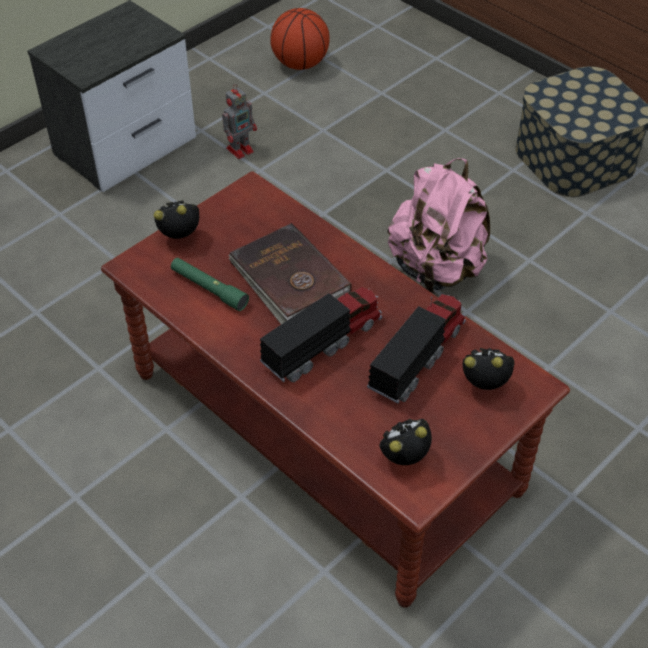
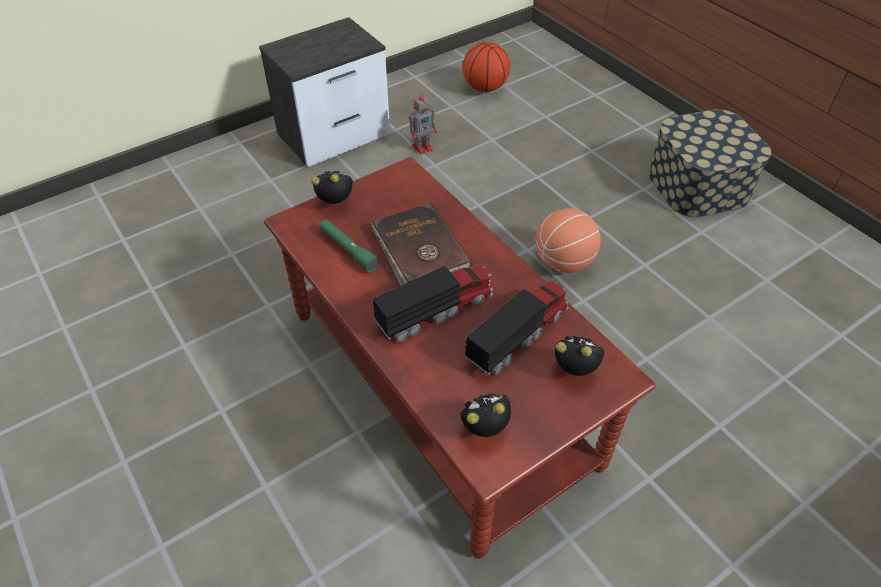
camera: 10 degrees right, 0 degrees up
(436, 269) = (563, 262): pink backpack -> basketball

